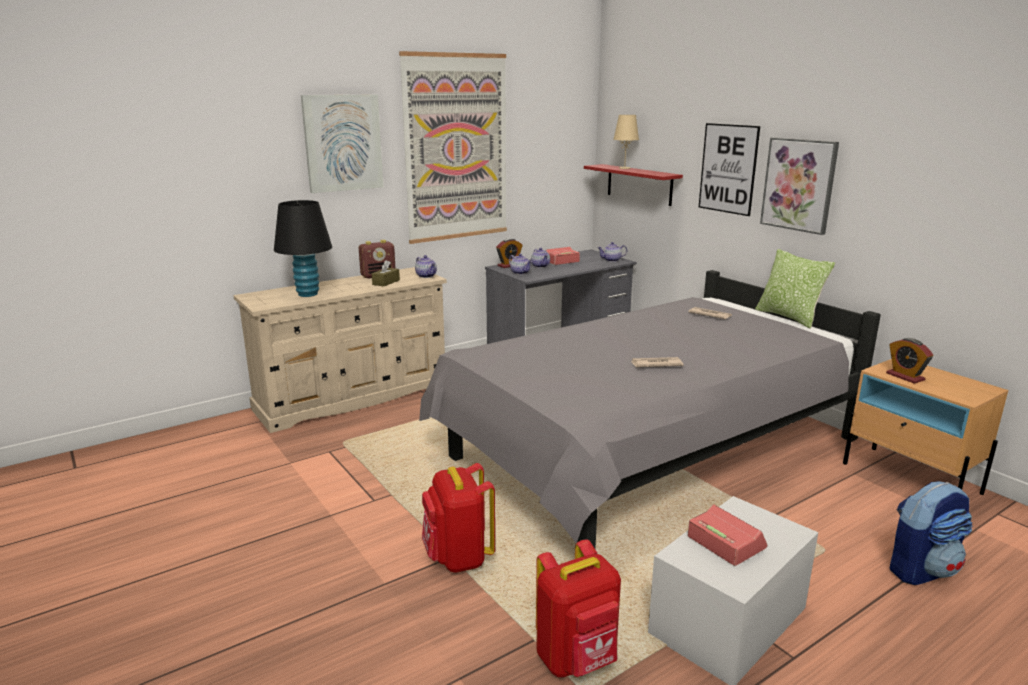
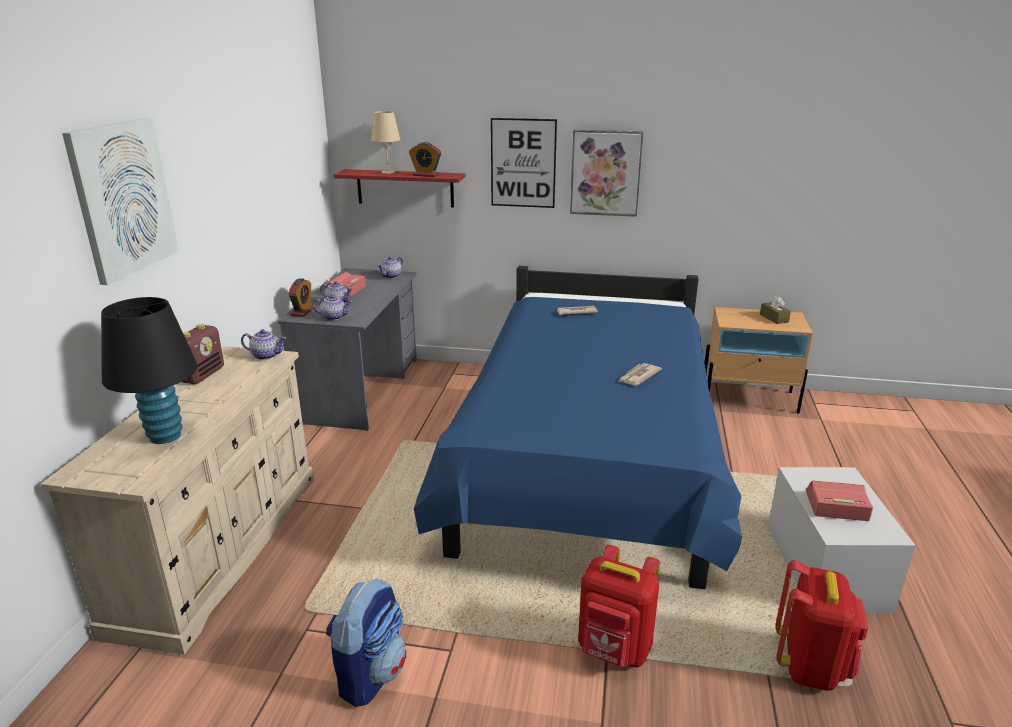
camera: 45 degrees left, 5 degrees up
(386, 282) = (235, 381): brown tissue box -> brown tissue box (774, 318)
(456, 148) = (230, 178): picture -> none
(646, 452) = (587, 461): grey bed -> blue bed
(788, 317) = (620, 295): pillow -> none
(905, 376) = (747, 322): alarm clock -> alarm clock (426, 175)
(921, 569) = (841, 463): backpack -> backpack (370, 674)

